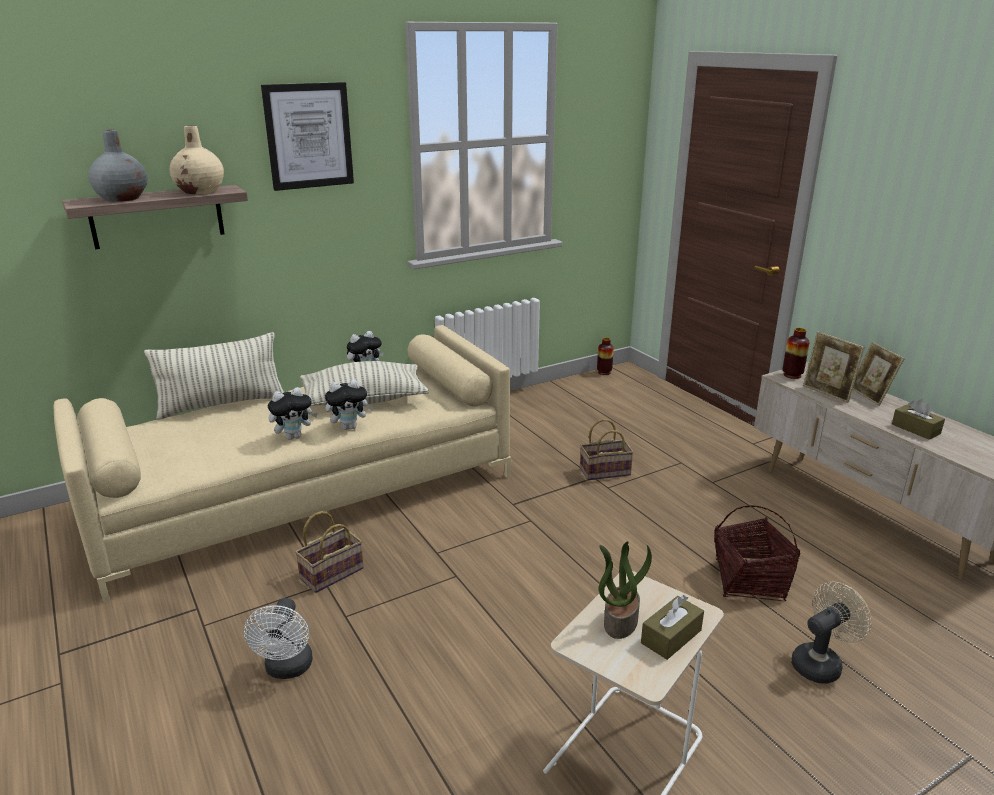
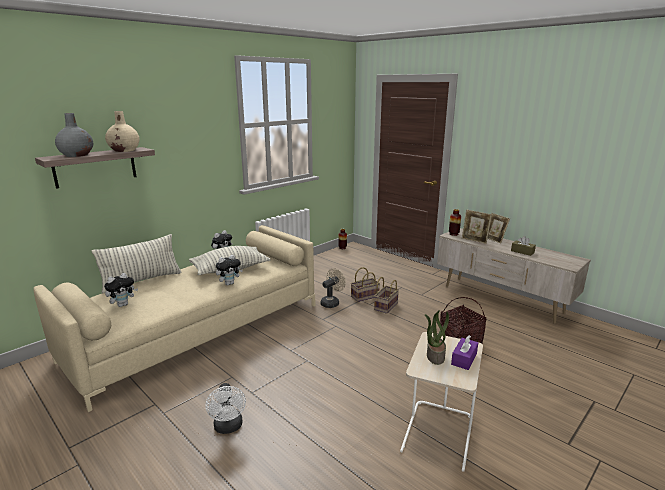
camera: 15 degrees left, 5 degrees down
(294, 436) = (198, 292): plush toy -> plush toy (123, 304)
(309, 136) = (184, 118): picture -> none
(332, 572) = (233, 370): basket -> basket (385, 306)
(671, 636) = (464, 359): brown tissue box -> purple tissue box
(821, 663) = (511, 371): beige fan -> beige fan (332, 302)

